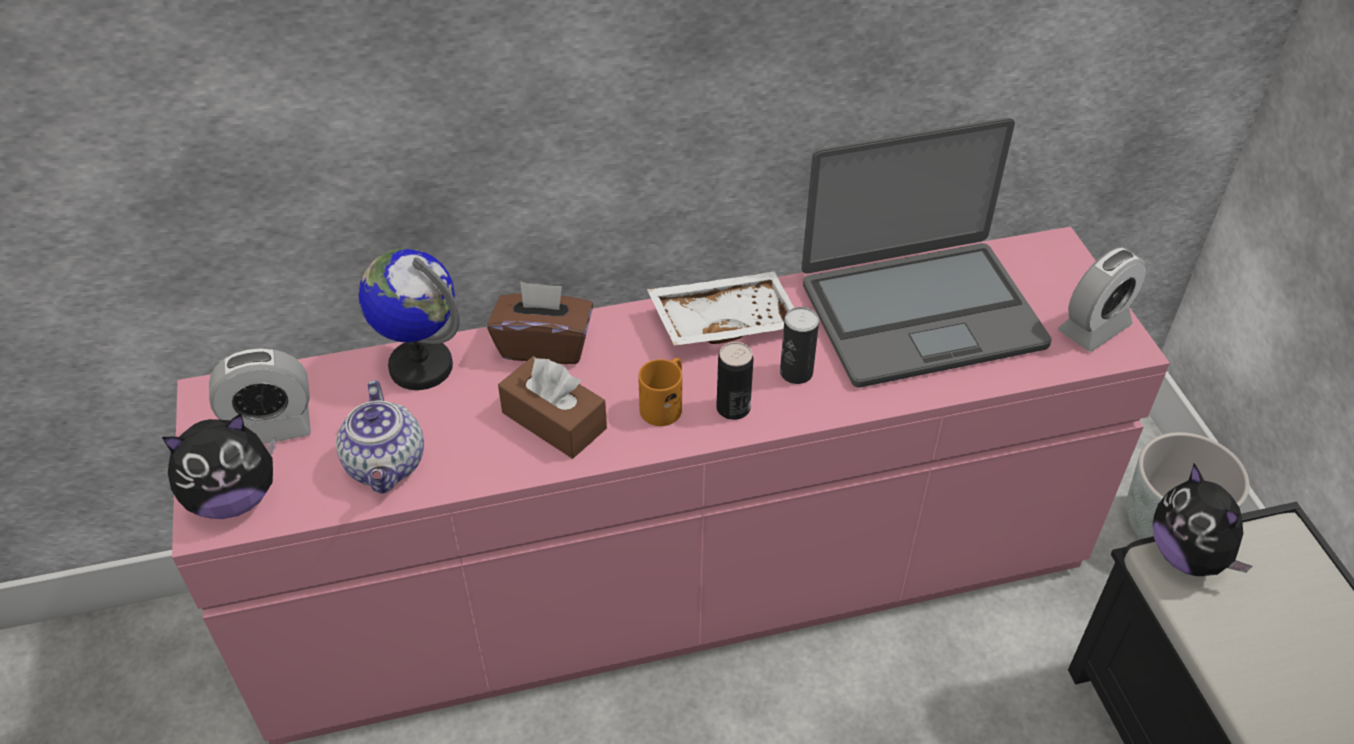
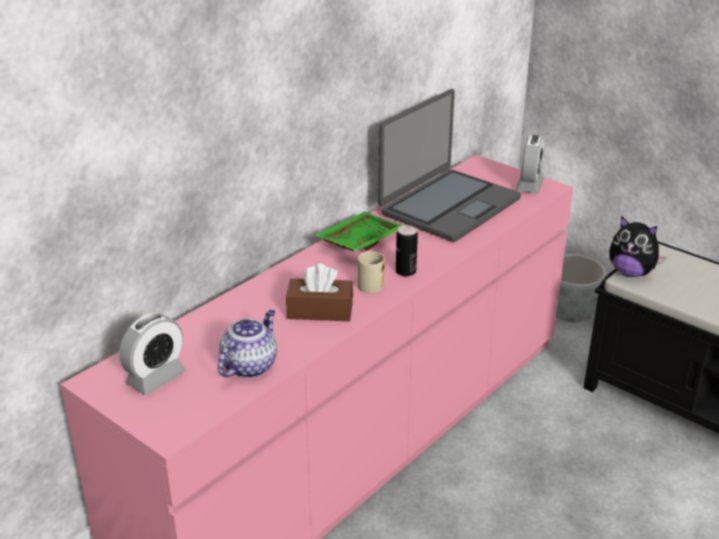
camera: 35 degrees left, 15 degrees down
(234, 498) = (172, 417): plush toy -> none
(387, 466) = (249, 365): teapot -> teapot turned 105 degrees counterclockwise
(421, 366) = (214, 318): globe -> none
(544, 345) = (275, 284): brown tissue box -> none
(665, 404) = (369, 282): orange mug -> beige mug
(724, 321) = (359, 241): white tray -> green tray
(796, 372) = (419, 247): can -> none

